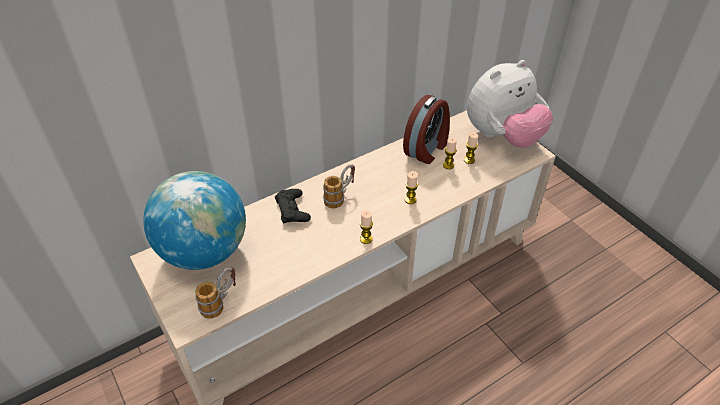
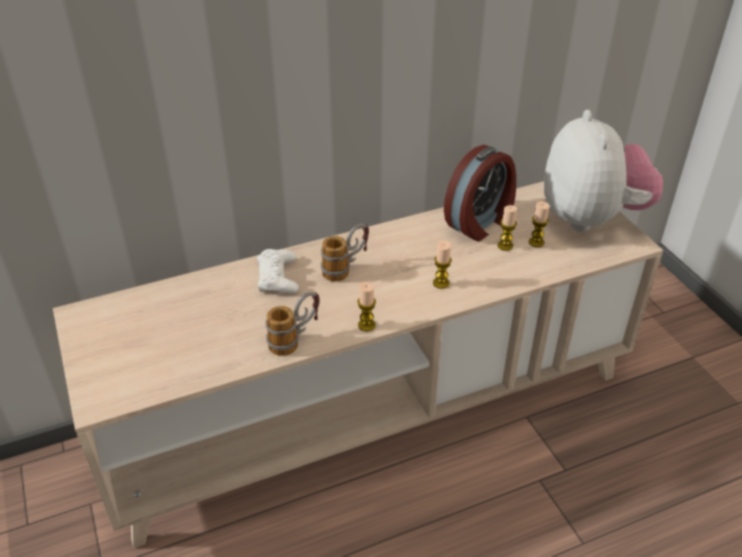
camera: 10 degrees right, 5 degrees down
(204, 251) = (148, 313): globe -> none
(220, 302) = (150, 379): mug -> mug (295, 339)
(292, 210) = (277, 277): black game controller -> white game controller
(502, 137) = (591, 218): plush toy -> plush toy turned 75 degrees counterclockwise

